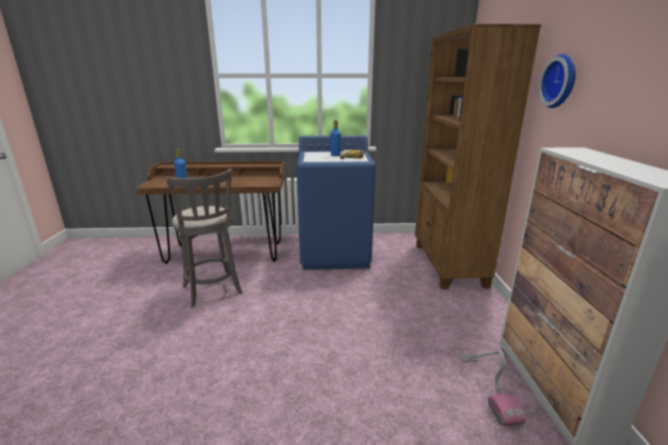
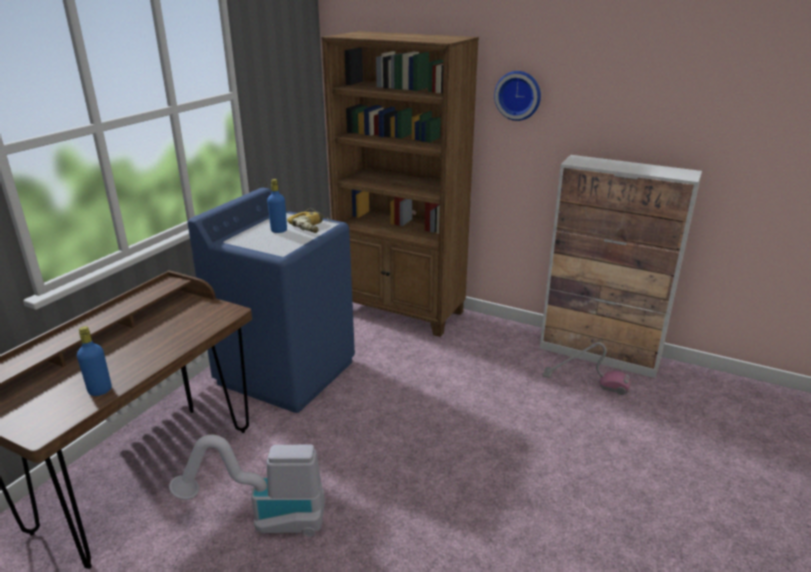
camera: 60 degrees left, 5 degrees up
(213, 291) = (264, 519): grey stool -> vacuum cleaner

